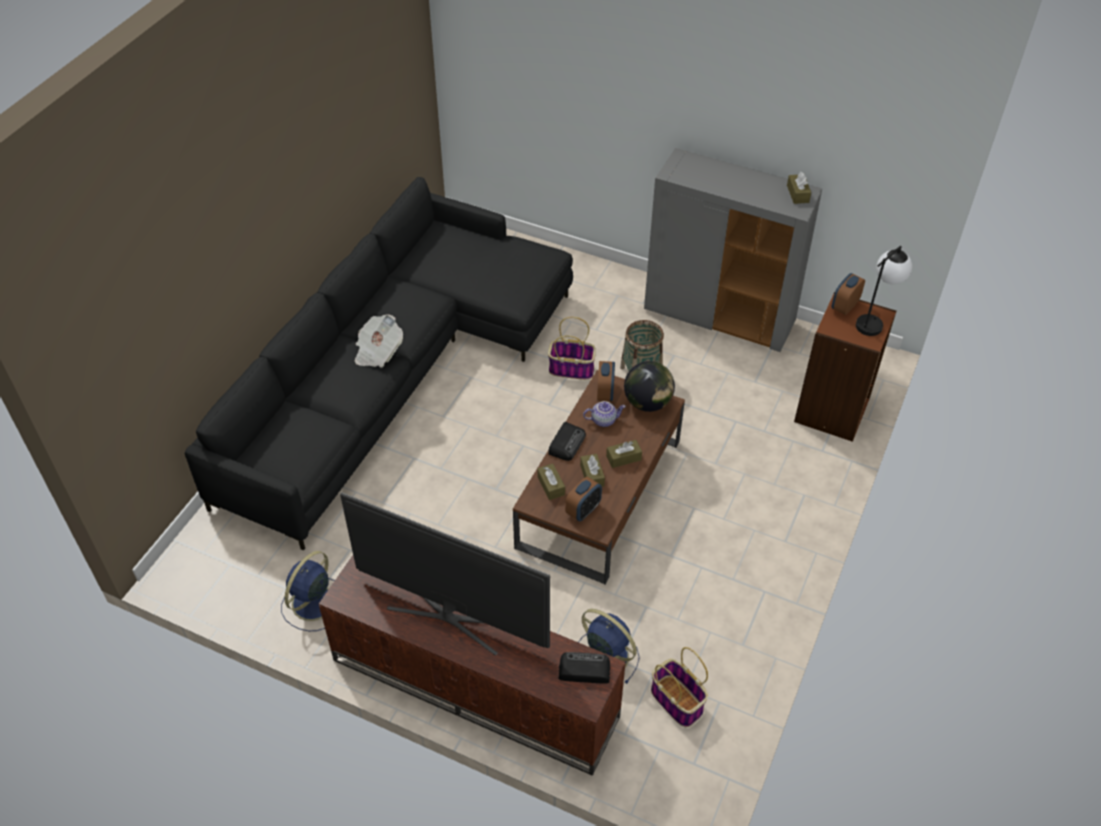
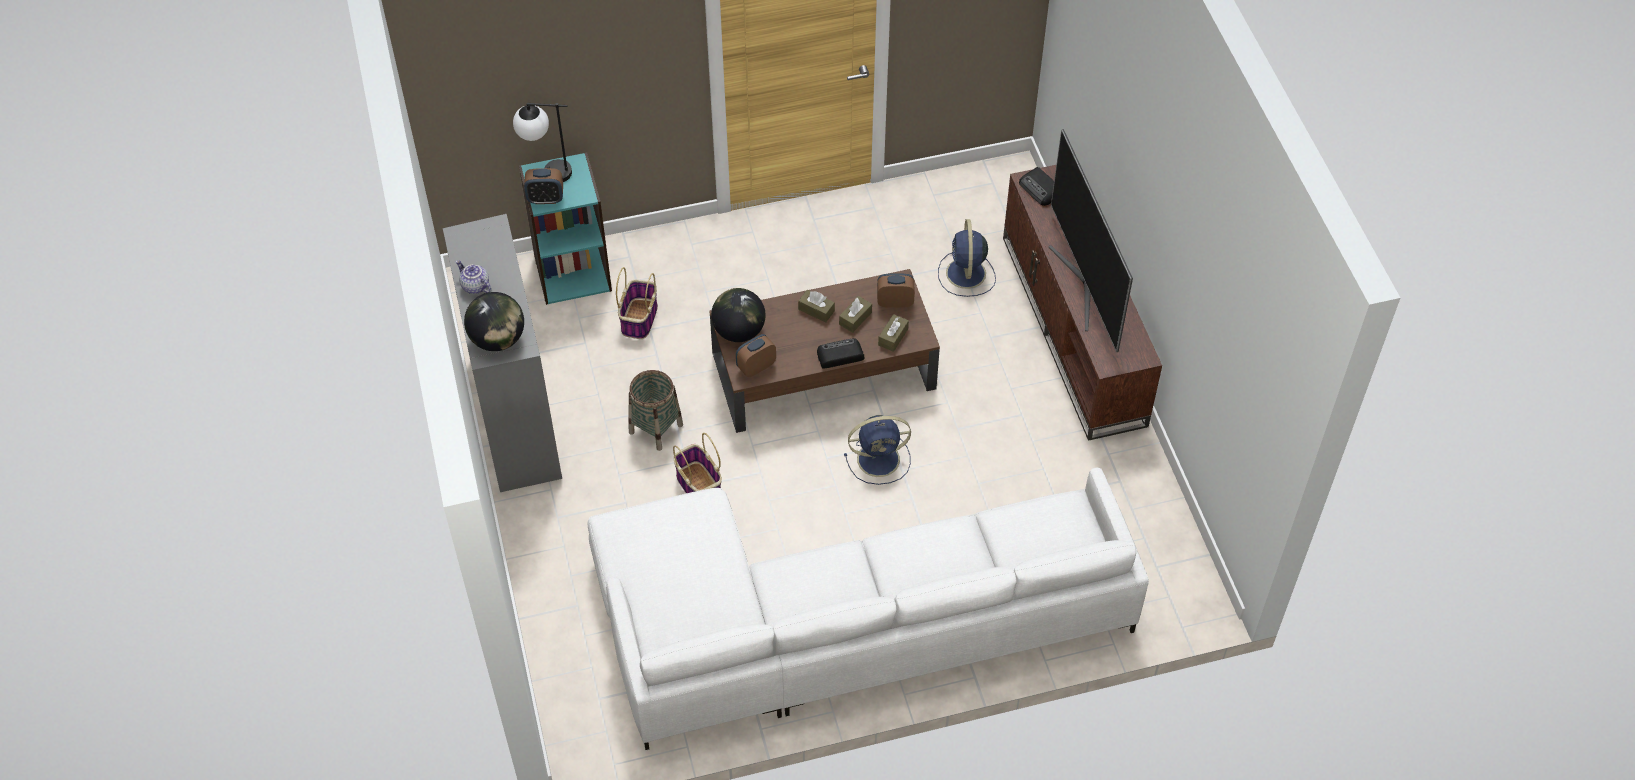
camera: 130 degrees left, 5 degrees up
(311, 604) = (1124, 479): blue fan -> blue fan (880, 459)
(378, 352) = (884, 557): newspaper -> none
(396, 373) = (841, 623): black sofa -> white sofa
(603, 420) = (788, 348): teapot -> teapot (474, 286)
(677, 701) = (957, 215): basket -> basket (639, 318)
(689, 167) = (498, 339): none -> globe
(797, 194) = (469, 239): brown tissue box -> none
(832, 411) = (572, 272): brown bookcase -> turquoise bookcase

